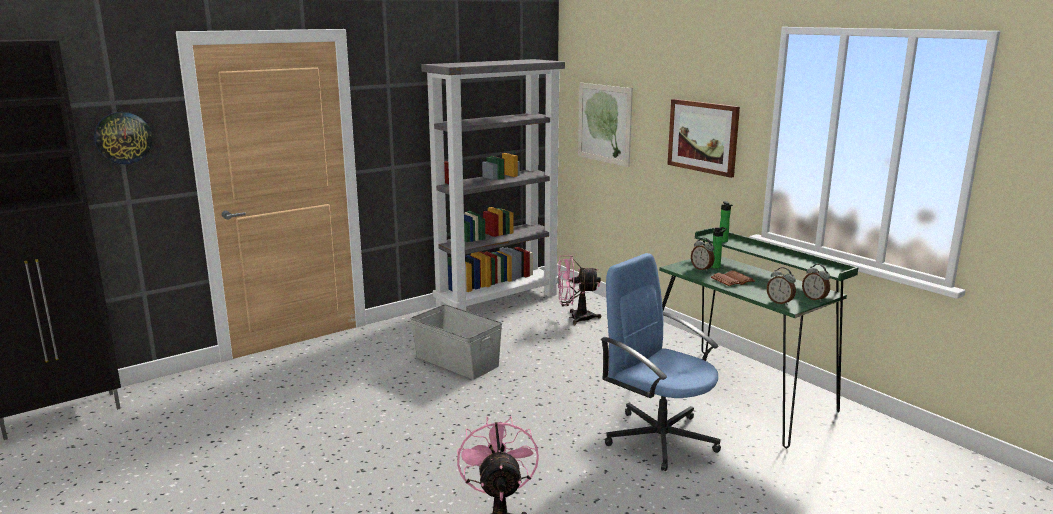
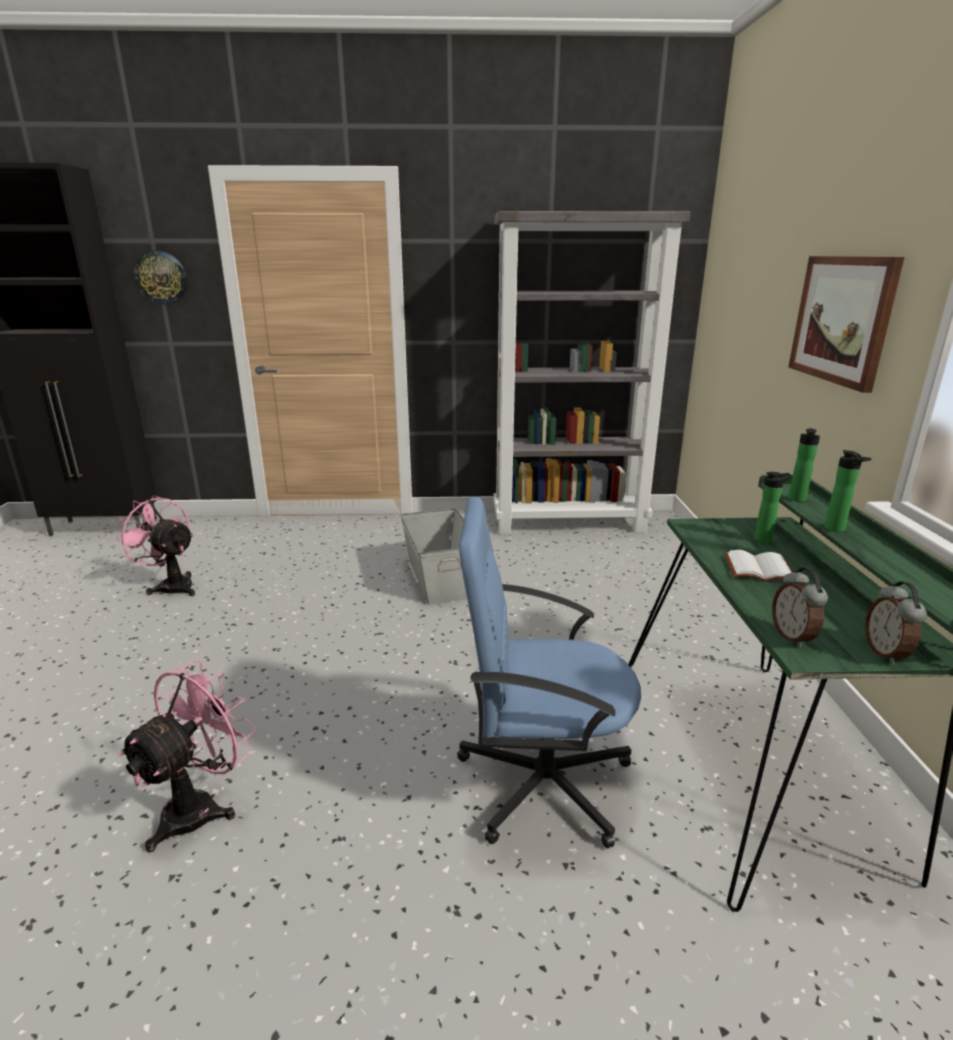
camera: 35 degrees right, 5 degrees up
(575, 318) = (635, 566): pink fan -> pink fan (171, 585)
(604, 123) = (737, 306): picture -> none
(659, 438) = (541, 781): blue office chair -> blue office chair turned 75 degrees counterclockwise
(702, 269) = (733, 537): alarm clock -> none
(732, 280) = (759, 568): brown book -> white book
(758, 251) = (837, 530): none -> bottle

